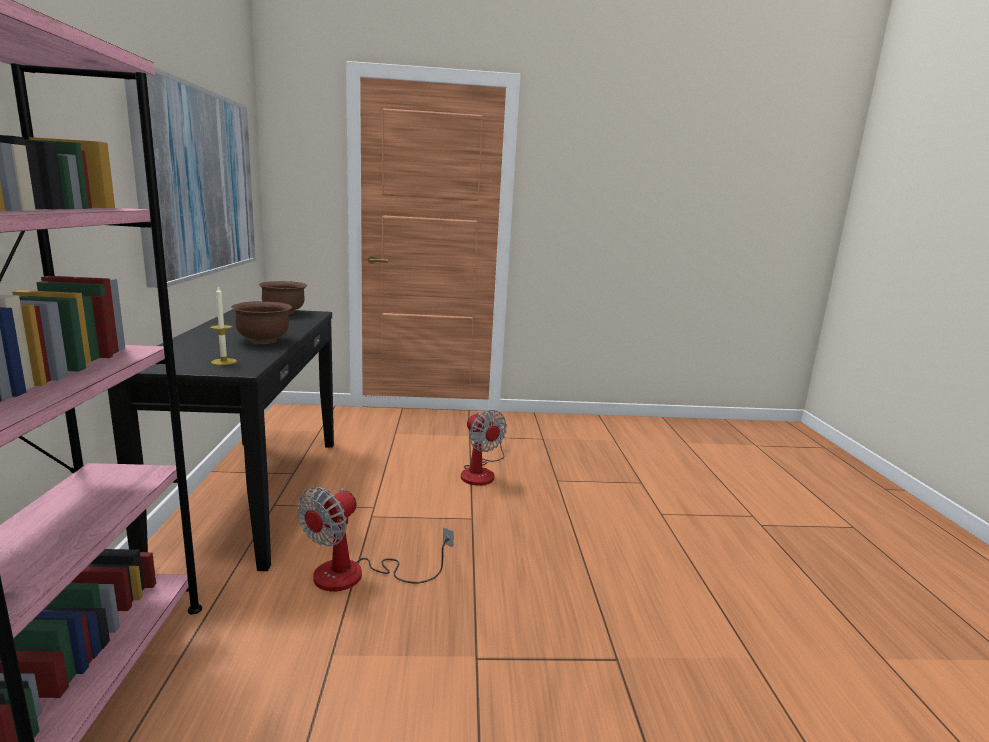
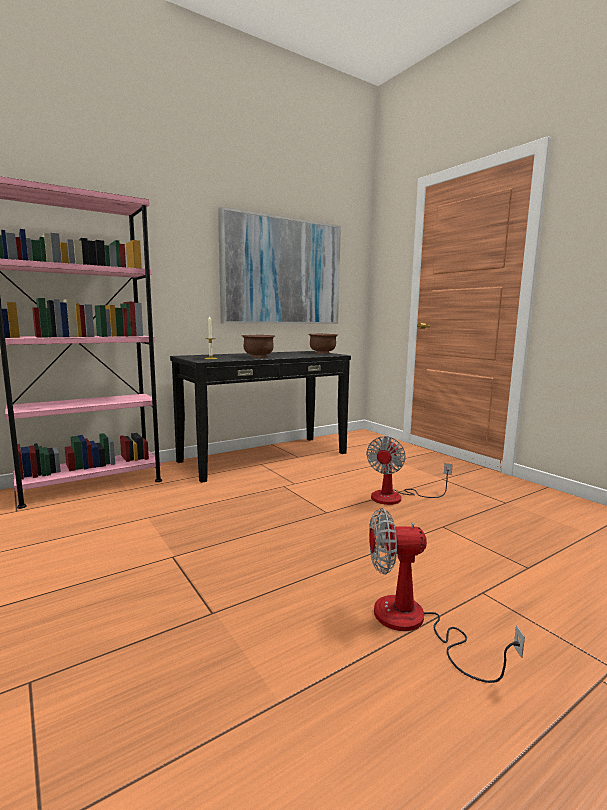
camera: 60 degrees right, 5 degrees down
(356, 576) = (219, 501): fan -> fan (414, 624)

